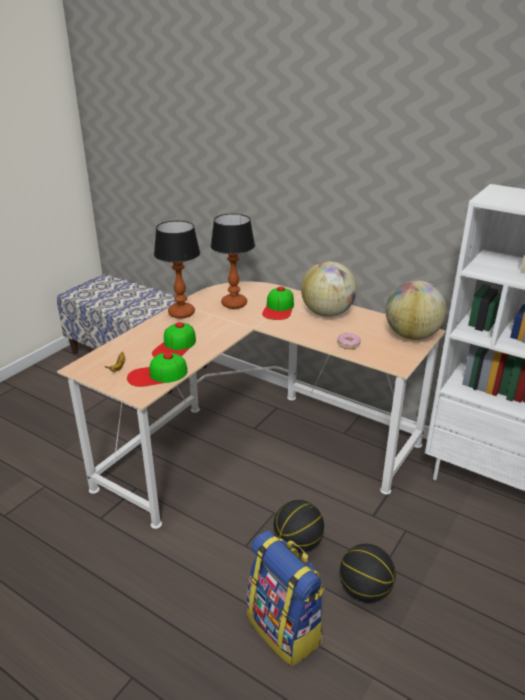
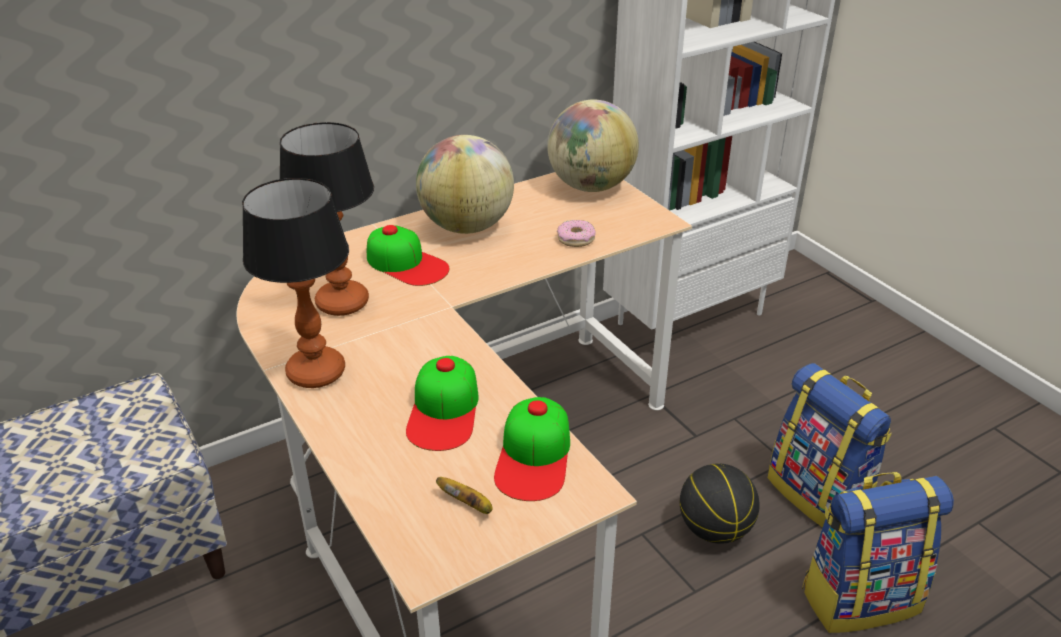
camera: 65 degrees left, 5 degrees up
(175, 346) = (444, 410): cap -> cap turned 45 degrees clockwise
(365, 590) = (819, 495): basketball -> backpack

